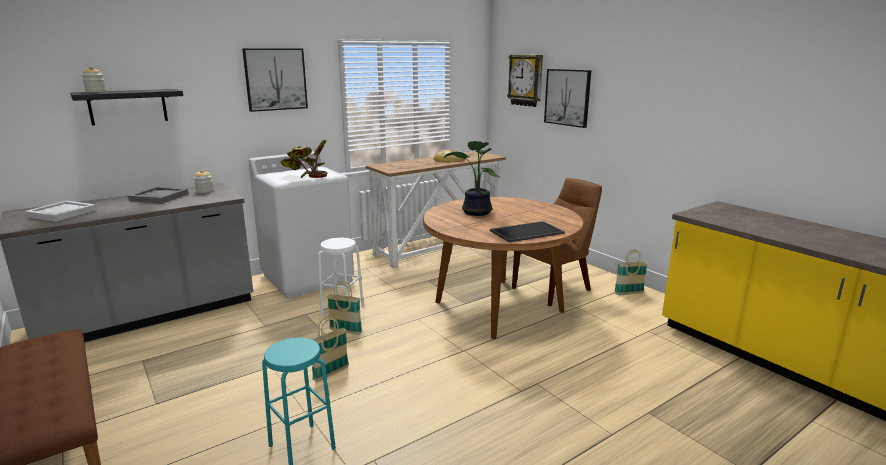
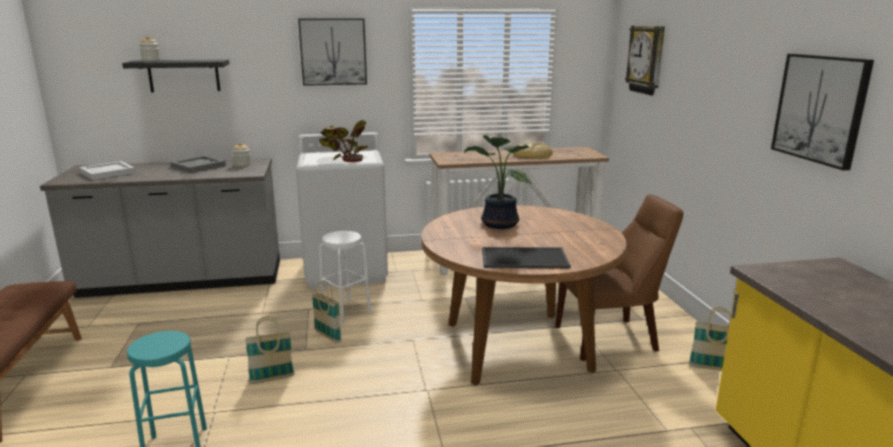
camera: 25 degrees right, 0 degrees up
(567, 97) = (685, 85): picture -> picture (820, 108)

